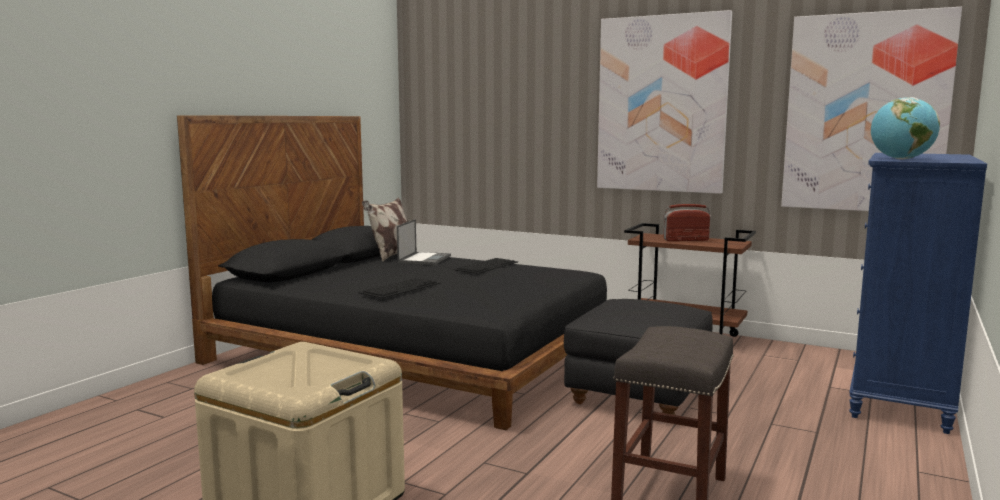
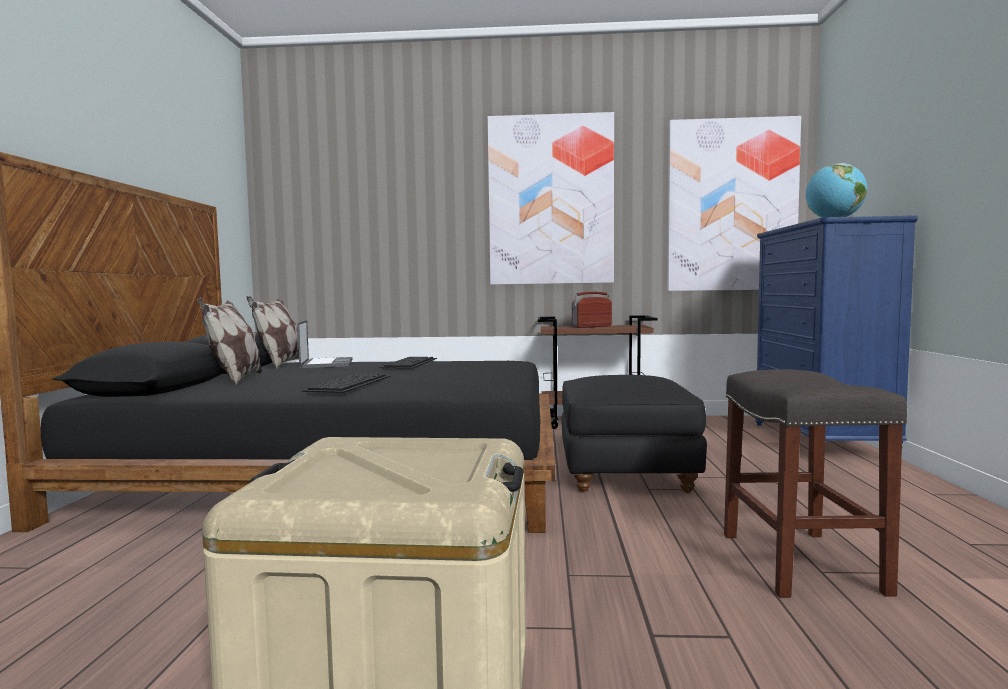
camera: 25 degrees left, 5 degrees down
(339, 272) = (234, 380): none -> pillow

